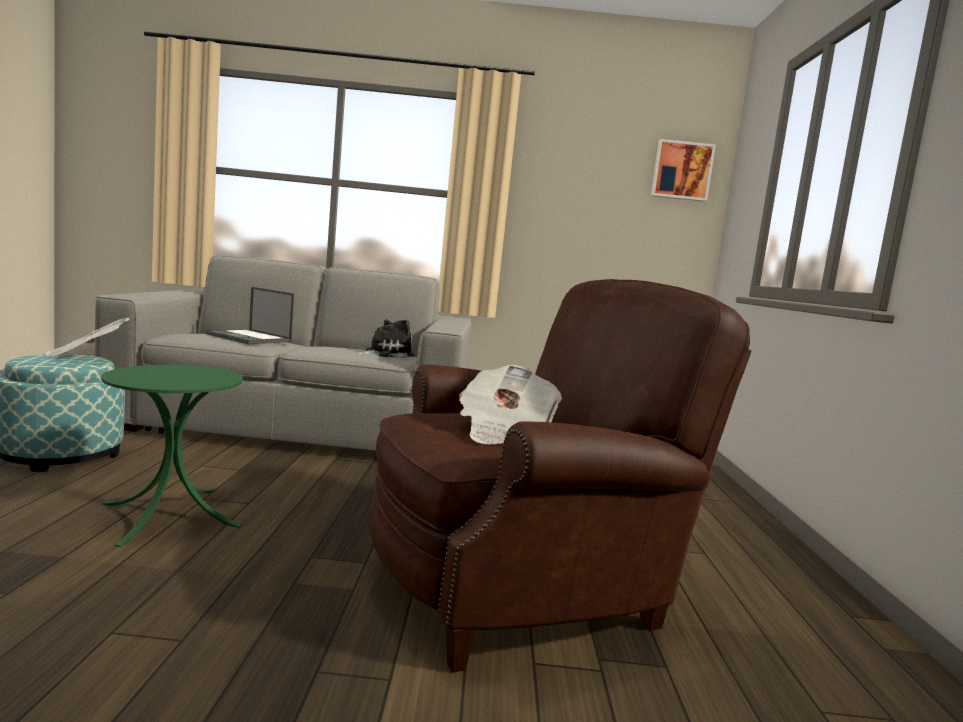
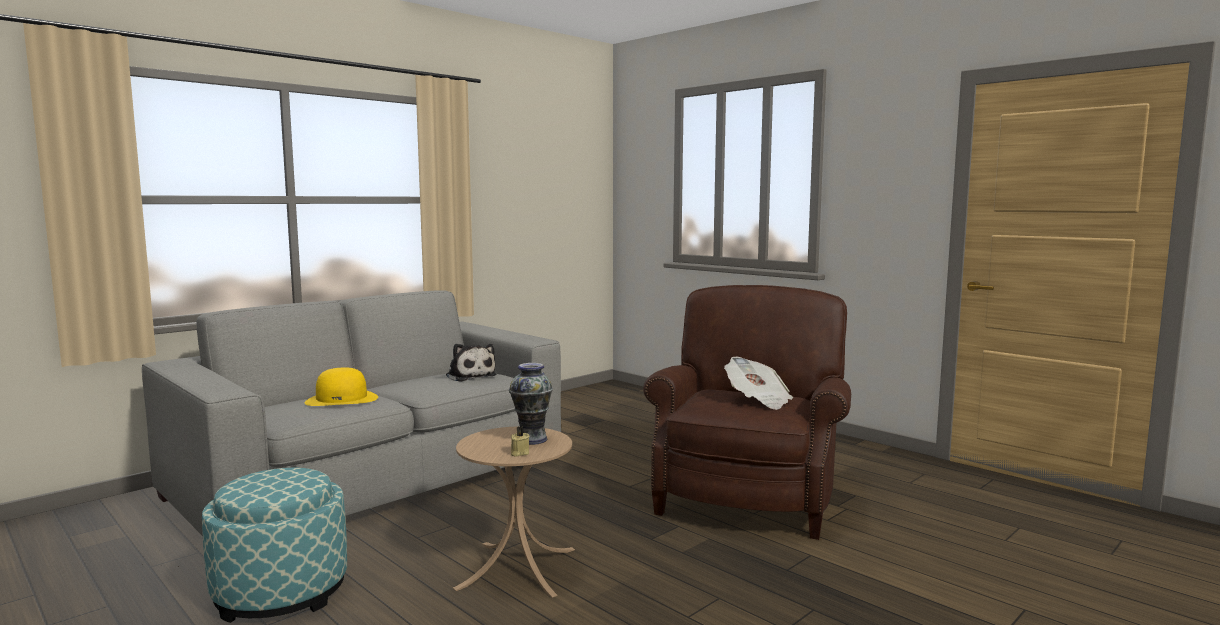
camera: 45 degrees left, 0 degrees up
(86, 356) = (276, 472): newspaper -> none
(141, 379) = (519, 453): none -> beige candle
(171, 514) = (516, 568): green side table -> beige side table
(193, 378) = (532, 439): none -> vase
(250, 338) = (342, 399): laptop -> yellow hat
(386, 354) = (470, 376): plush toy -> plush toy turned 135 degrees clockwise
(681, 171) = (584, 161): picture -> none

